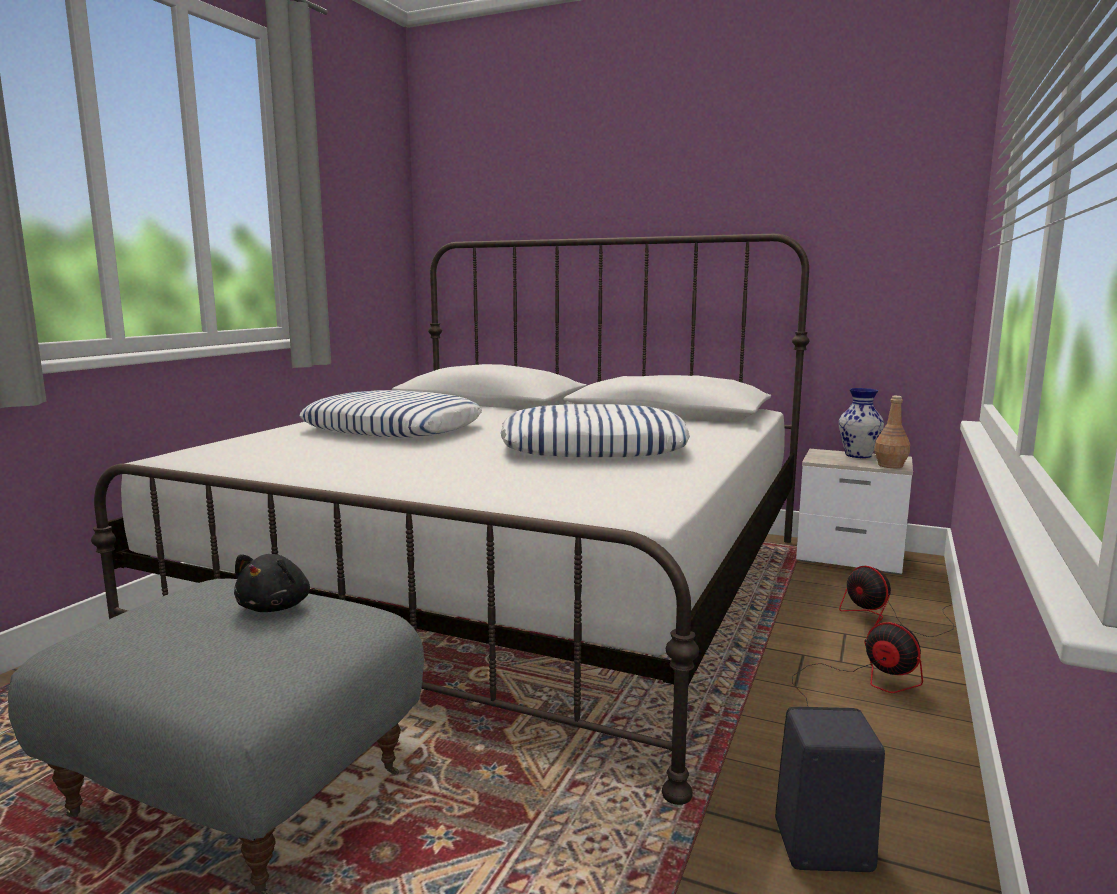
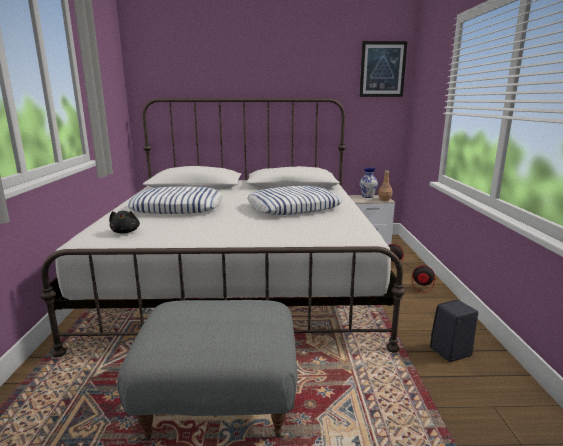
camera: 25 degrees left, 5 degrees up
(276, 607) = (226, 309): black plush toy -> black plush toy (125, 232)
(907, 165) = (382, 69): none -> picture

